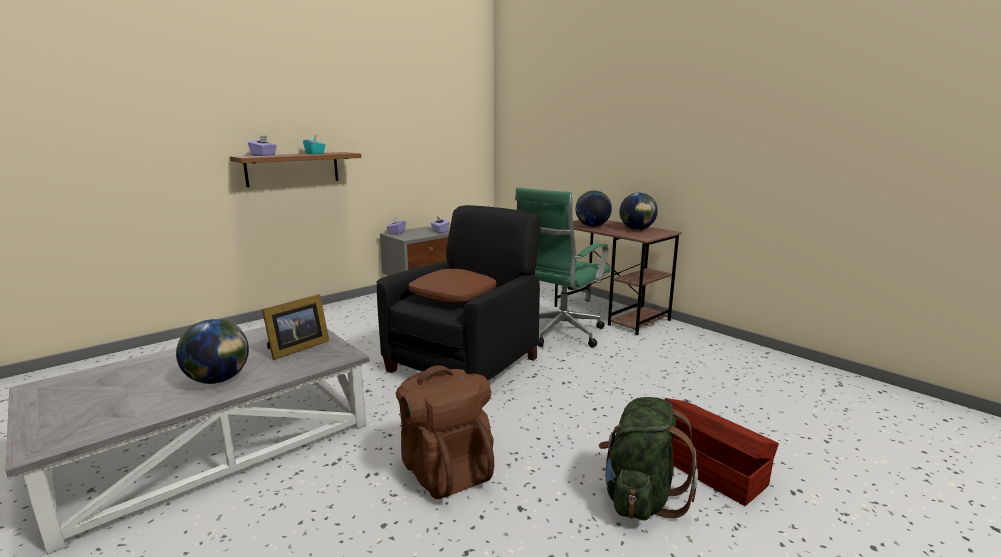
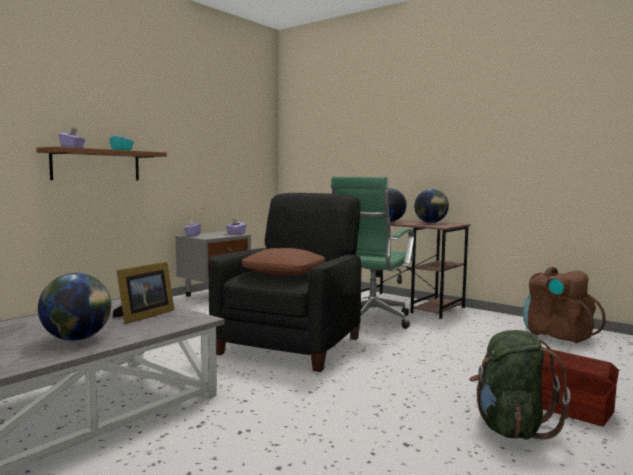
camera: 10 degrees left, 10 degrees down
(445, 468) = (316, 421): brown backpack -> brown backpack (557, 335)

